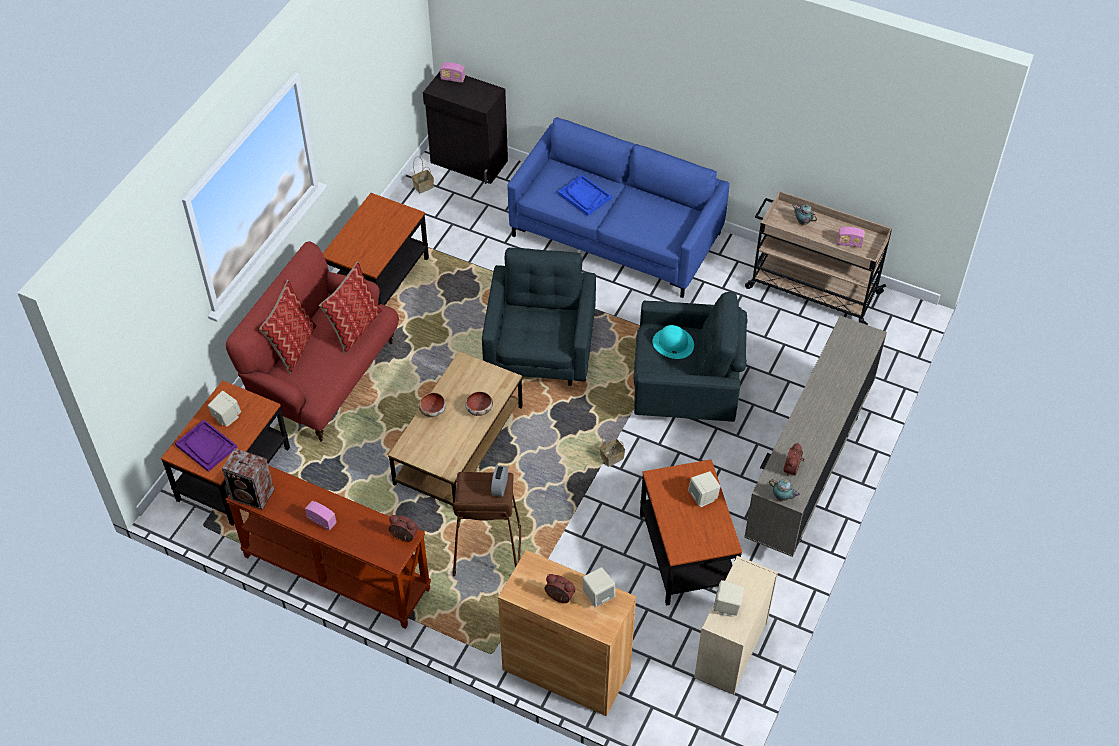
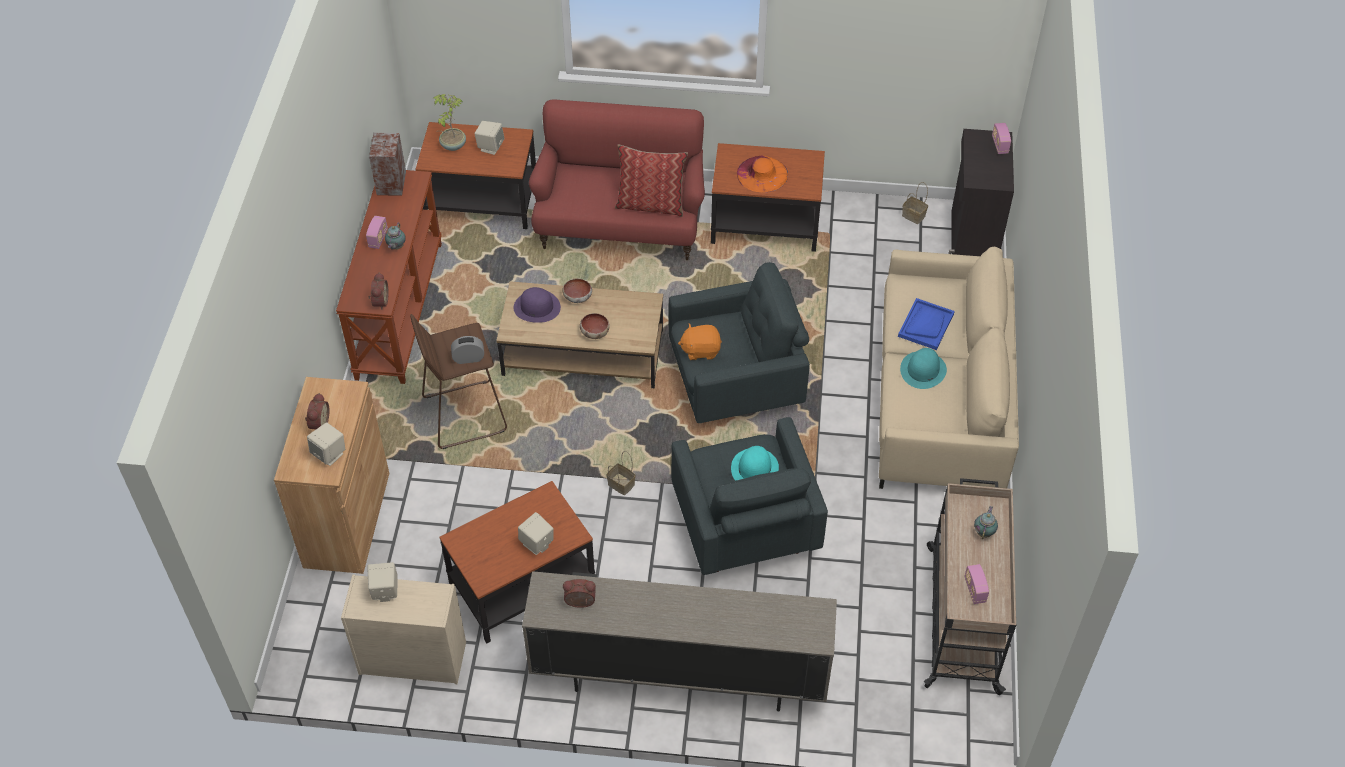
camera: 70 degrees right, 0 degrees up
(206, 446) = (452, 145): purple tray -> potted plant
(293, 347) = (606, 169): pillow -> none
(374, 239) = (762, 174): none -> orange hat
(429, 442) = (537, 307): none -> purple hat
(537, 342) = (700, 350): none -> orange plush toy
(616, 236) = (939, 400): blue sofa -> beige sofa
(627, 212) = (923, 370): none -> turquoise hat
(782, 497) = (536, 602): teapot -> teapot (396, 247)

